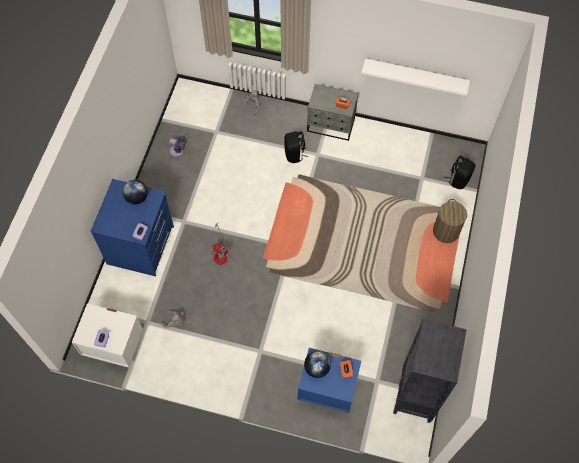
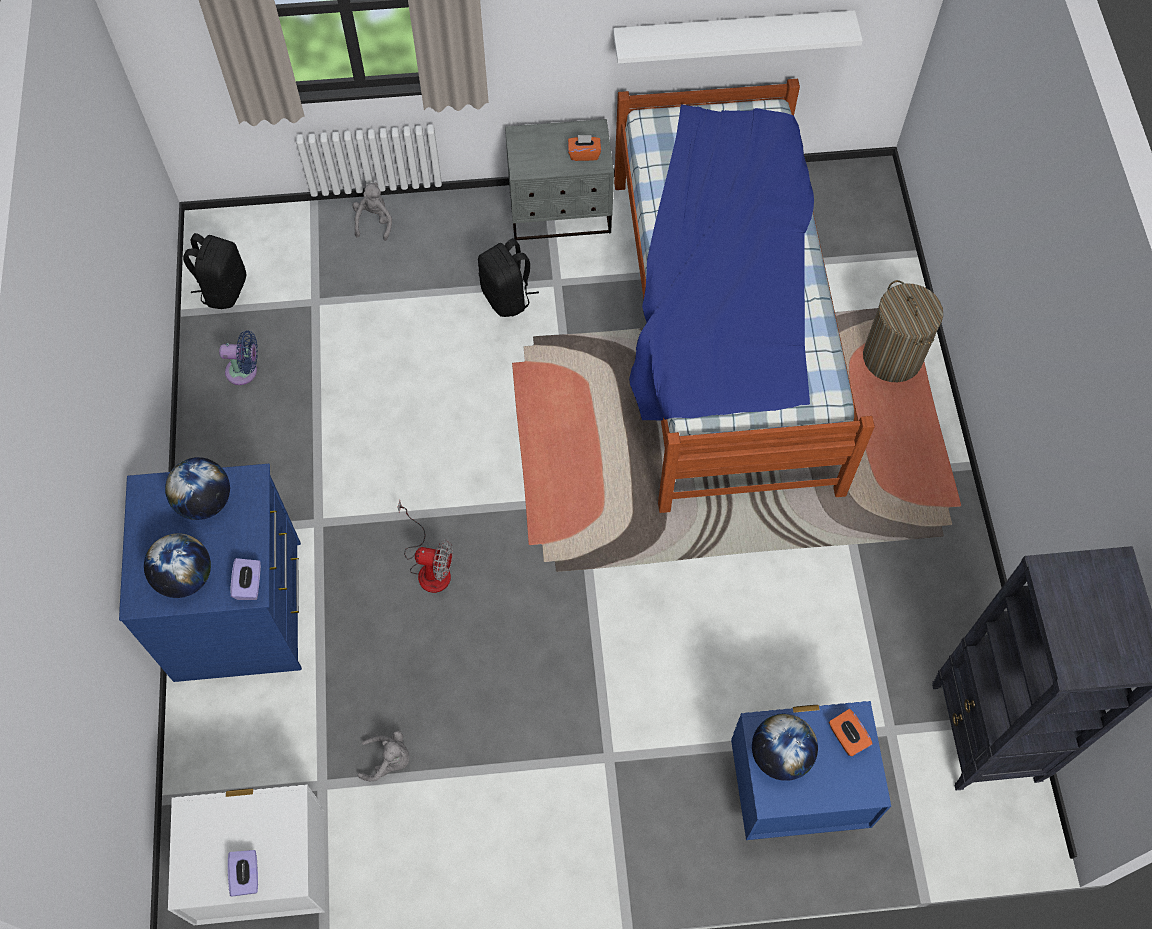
camera: 20 degrees left, 0 degrees up
(119, 224) = (185, 577): none -> globe
(377, 196) = (720, 330): none -> bed
(458, 179) = (871, 243): black backpack -> black backpack (223, 289)

